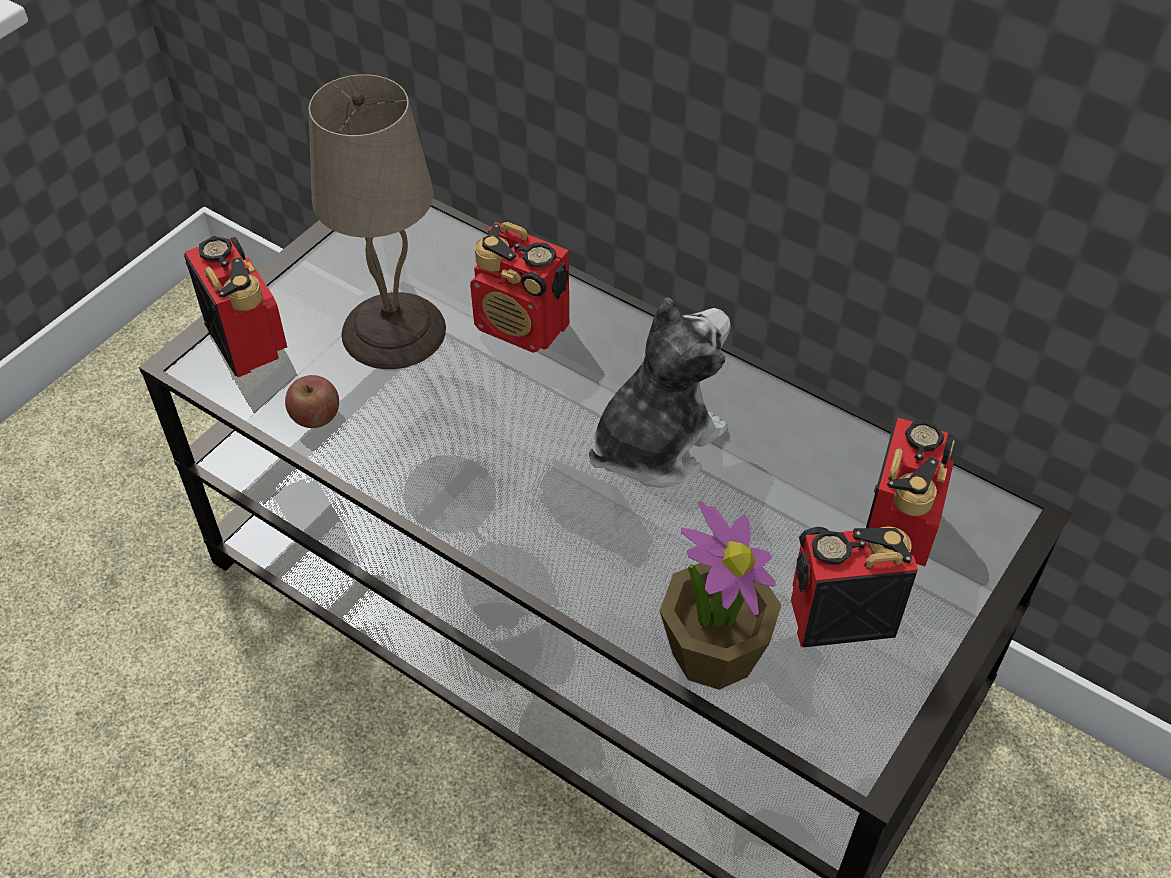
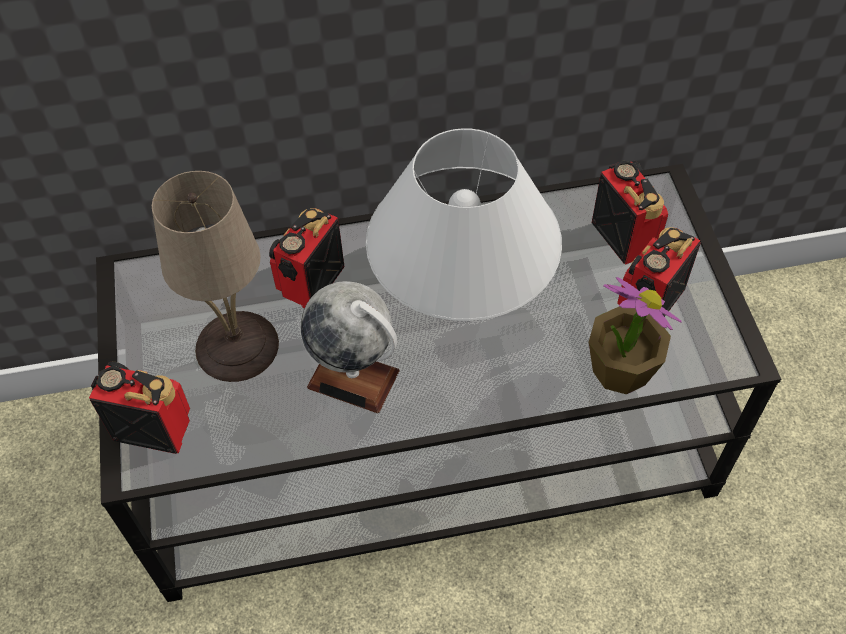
camera: 45 degrees left, 5 degrees up
(315, 416) = (257, 434): apple -> none
(452, 440) = (354, 379): none -> globe
(523, 327) = (310, 282): radio -> radio turned 135 degrees clockwise
(655, 443) = (461, 288): plush toy -> white table lamp

